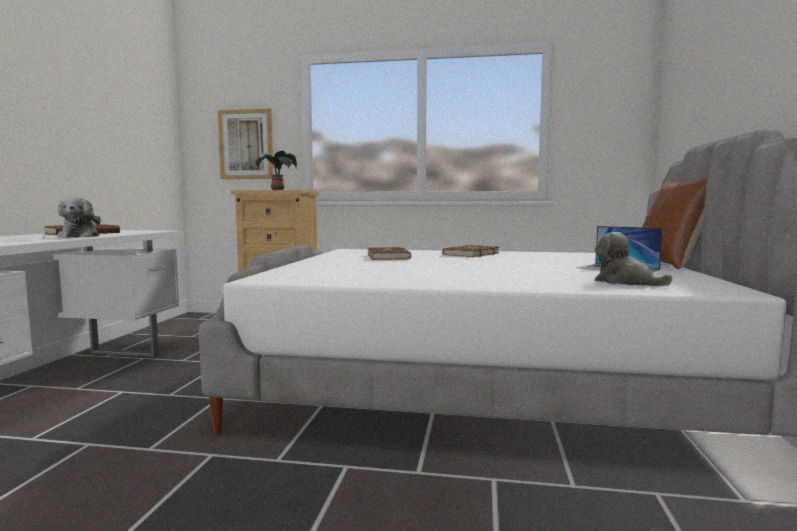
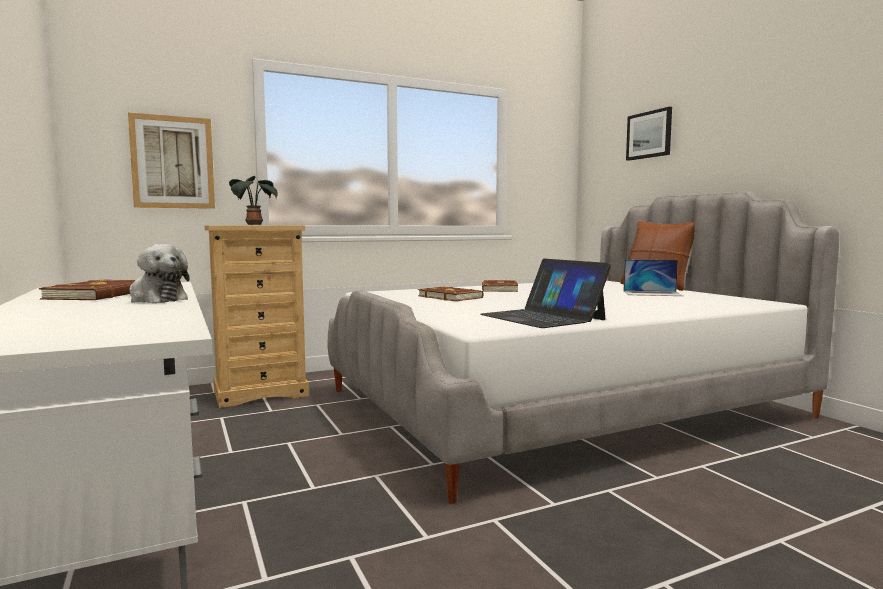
camera: 35 degrees left, 0 degrees up
(365, 276) = (542, 317): none -> laptop
(625, 282) = (706, 303): plush toy -> none
(703, 68) = (649, 135): none -> picture

